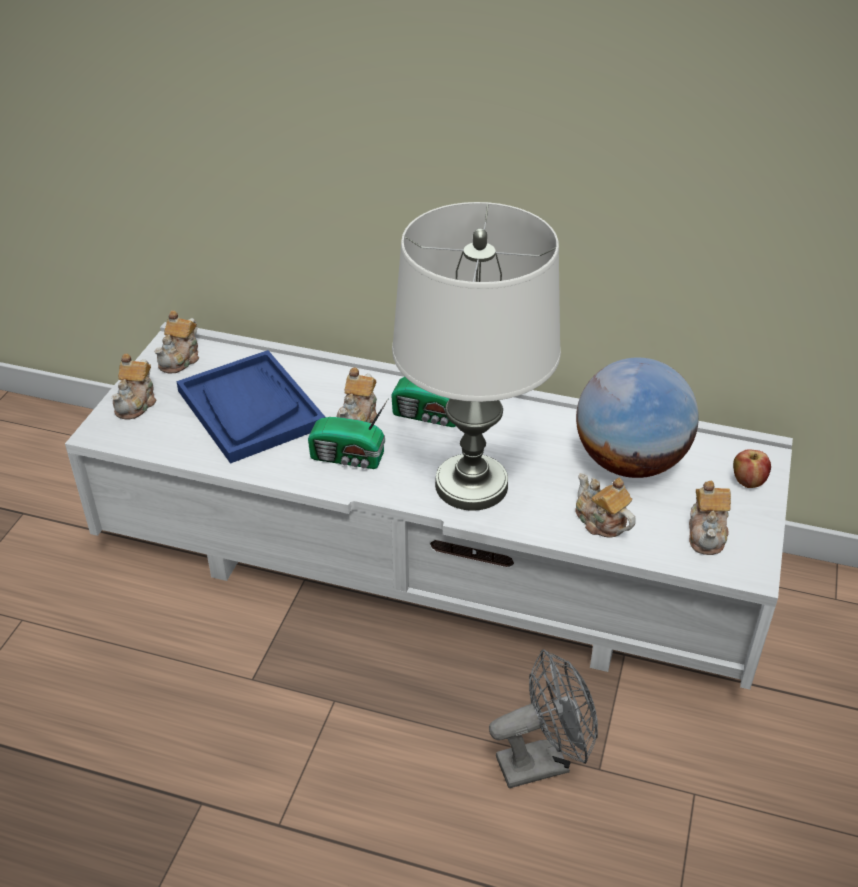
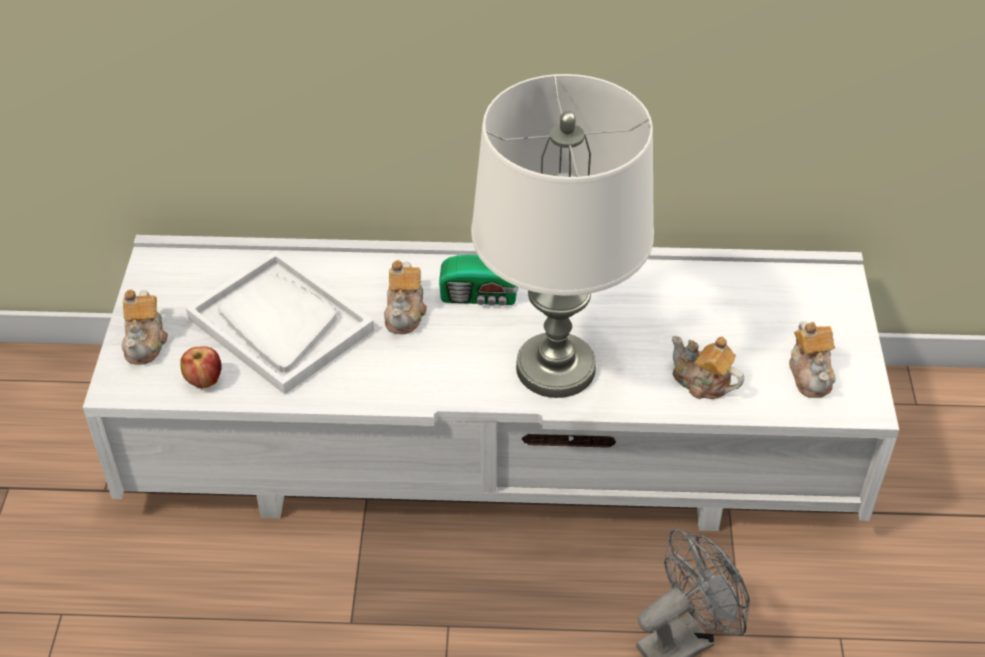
camera: 15 degrees left, 5 degrees up
(180, 359) = (174, 278): teapot -> none
(250, 408) = (280, 324): blue tray -> white tray
(349, 458) = (413, 362): radio -> none
(629, 462) = (708, 310): globe -> none
(748, 482) = (832, 309): apple -> apple (204, 380)

